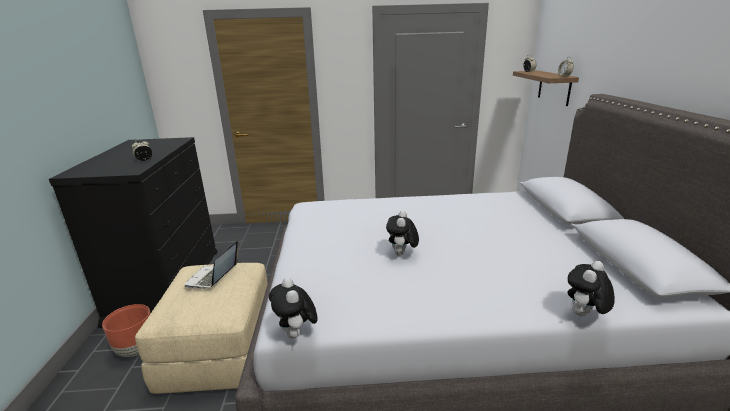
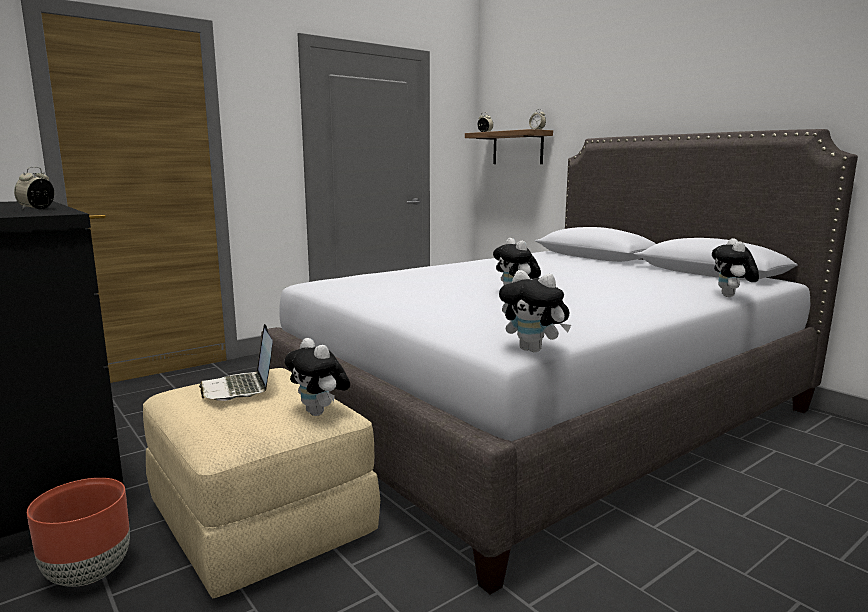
camera: 35 degrees left, 10 degrees down
(217, 314) = (320, 413): none -> plush toy

